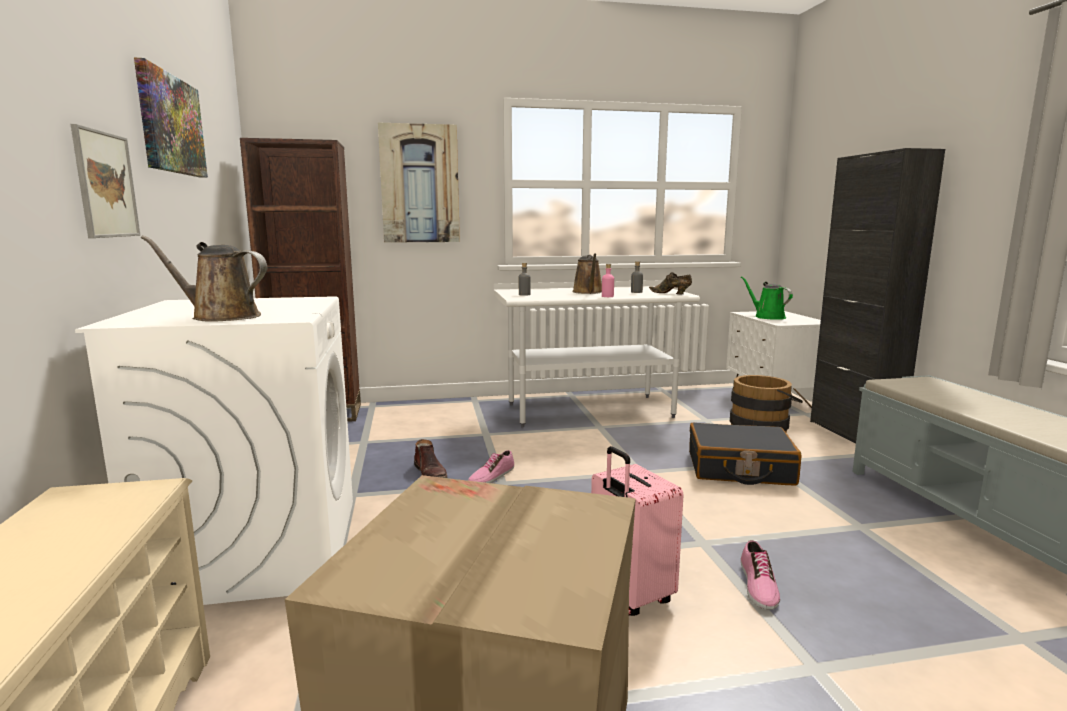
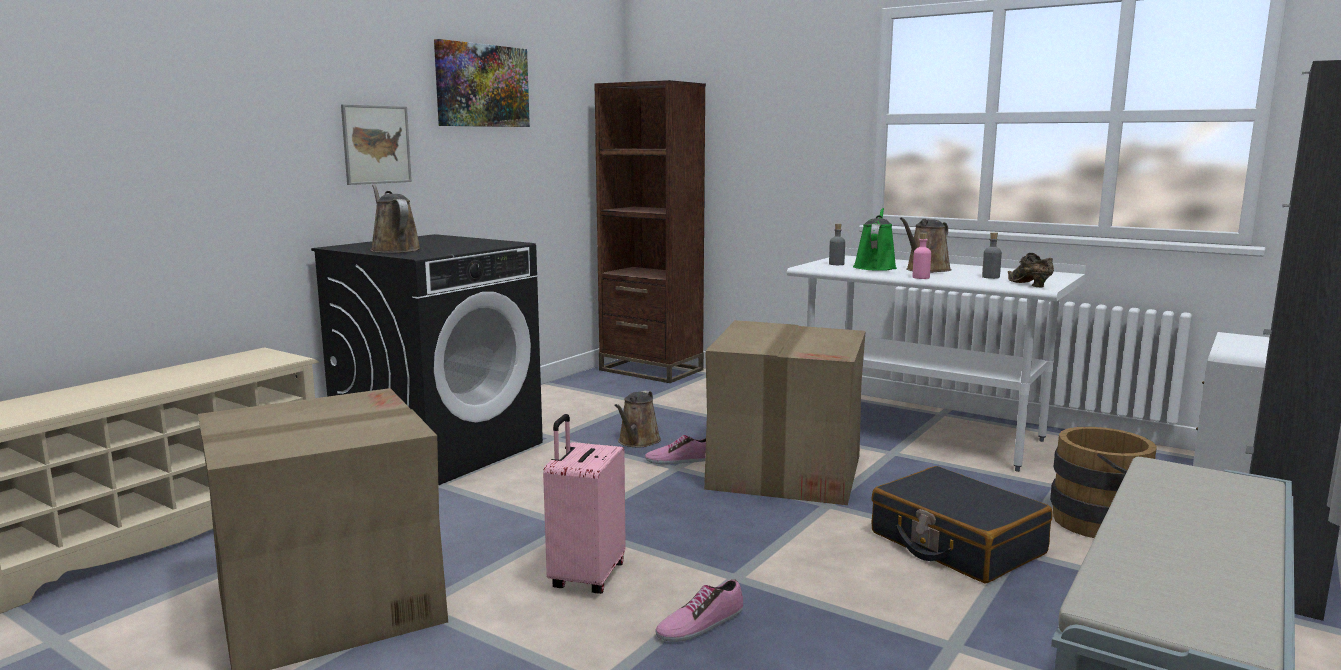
camera: 45 degrees right, 0 degrees up
(258, 548) = (440, 450): white washing machine -> black washing machine
(420, 184) = (780, 122): picture -> none
(431, 474) = (637, 442): brown boot -> brown watering can
(572, 459) = (786, 471): none -> cardboard box
(767, 317) = (1250, 348): green watering can -> green watering can (875, 267)

